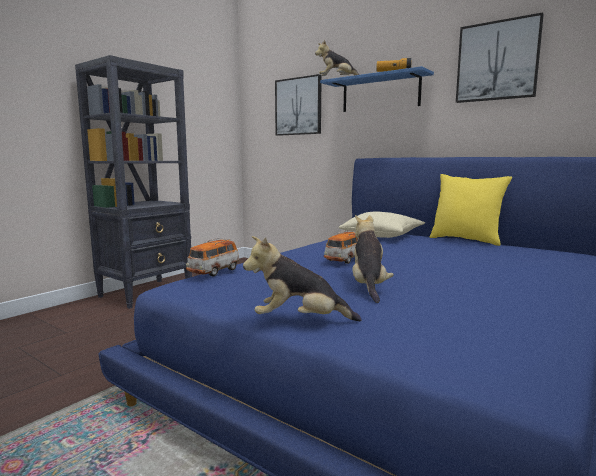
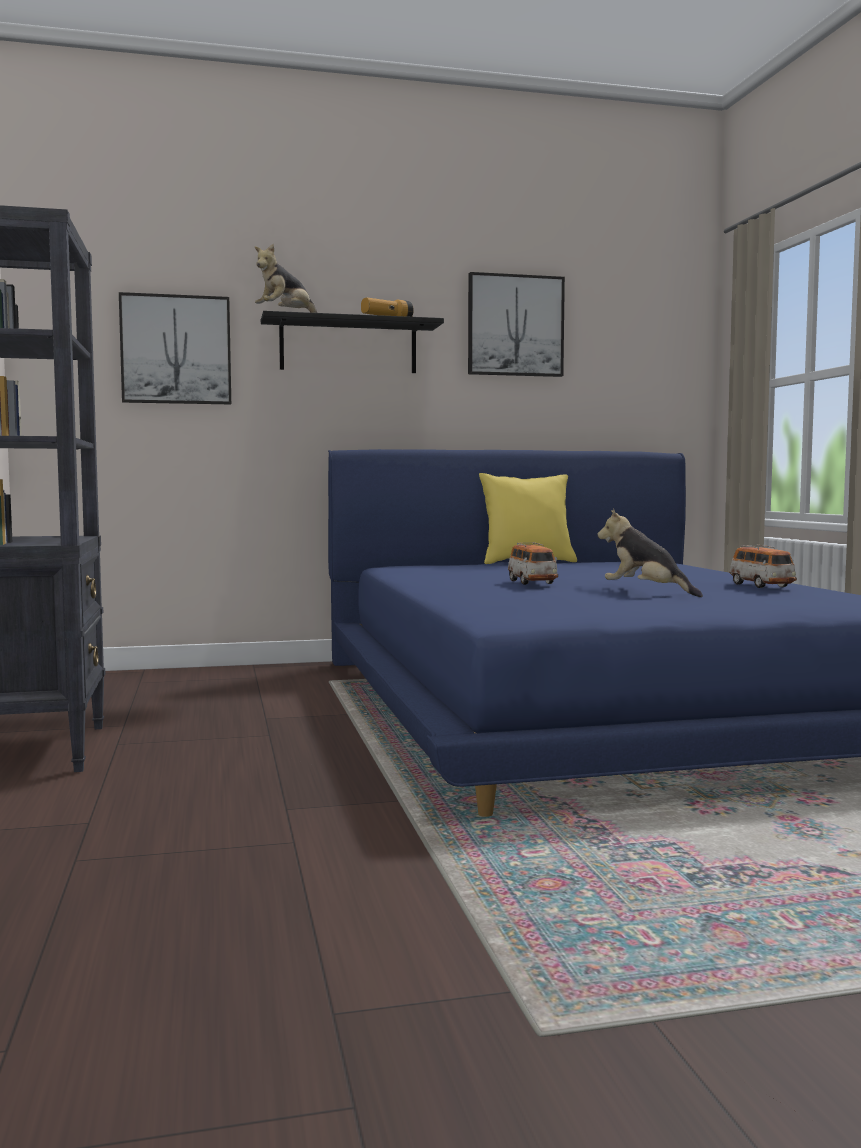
camera: 50 degrees left, 5 degrees down
(213, 272) = (486, 603): toy car -> toy car (761, 585)
(300, 321) = (717, 611): plush toy -> none
(380, 93) = (348, 347): blue shelf -> black shelf
(382, 236) = (432, 567): beige pillow -> none

